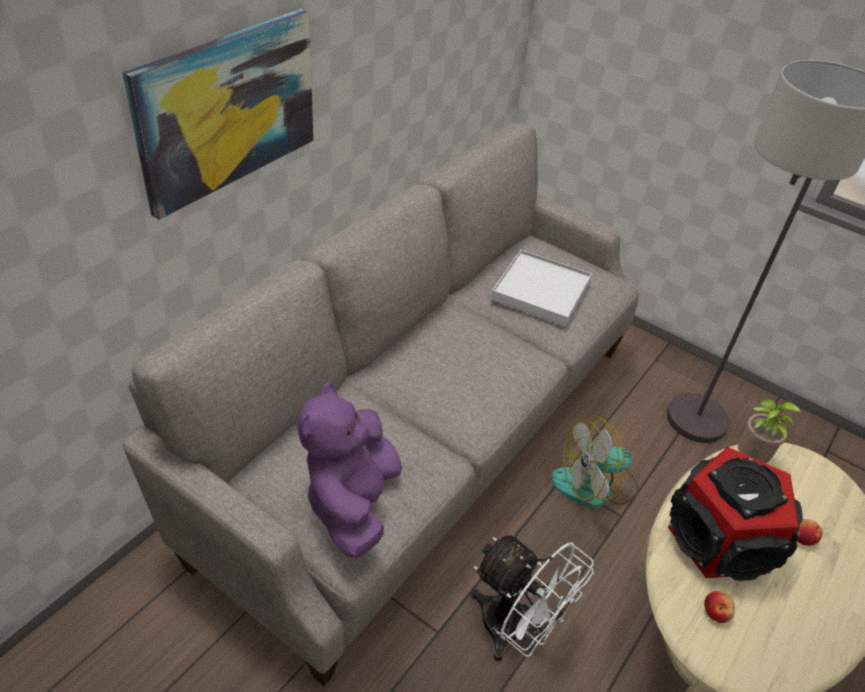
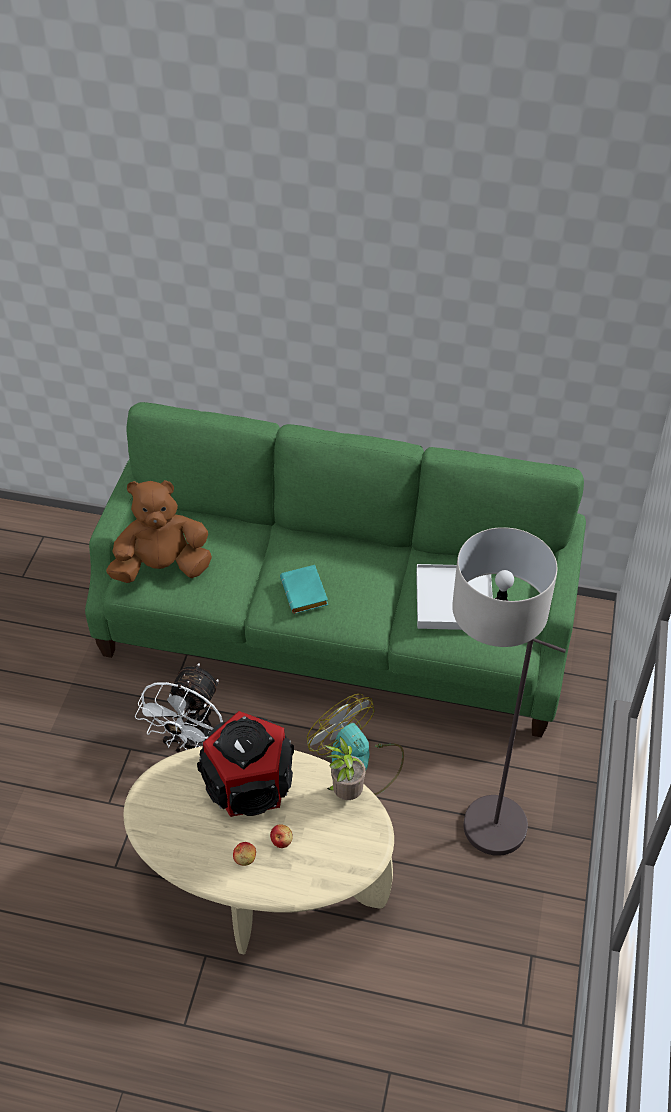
camera: 70 degrees right, 5 degrees up
(227, 109) = (256, 306): picture -> none
(352, 503) = (162, 567): purple plush toy -> brown plush toy
(422, 437) = (336, 630): grey sofa -> green sofa
(475, 387) = (306, 593): none -> turquoise book
(715, 612) = (182, 790): apple -> apple (245, 858)

